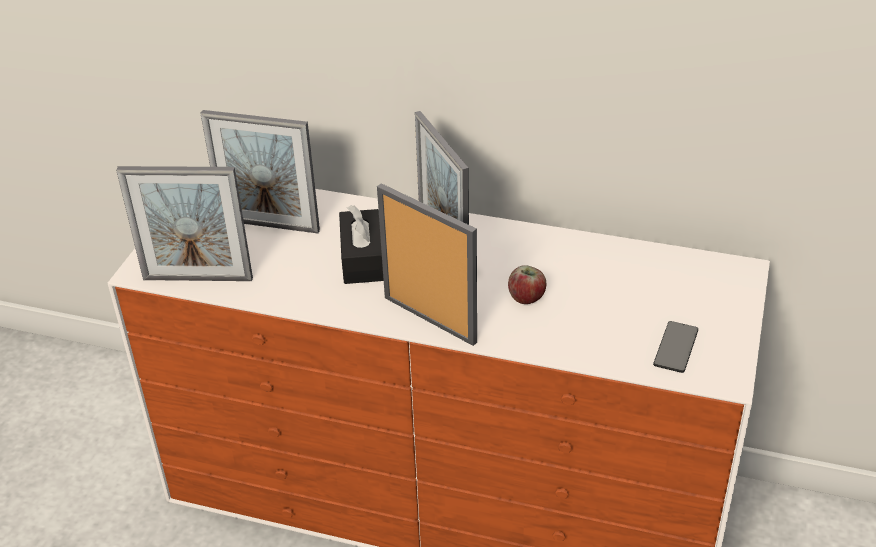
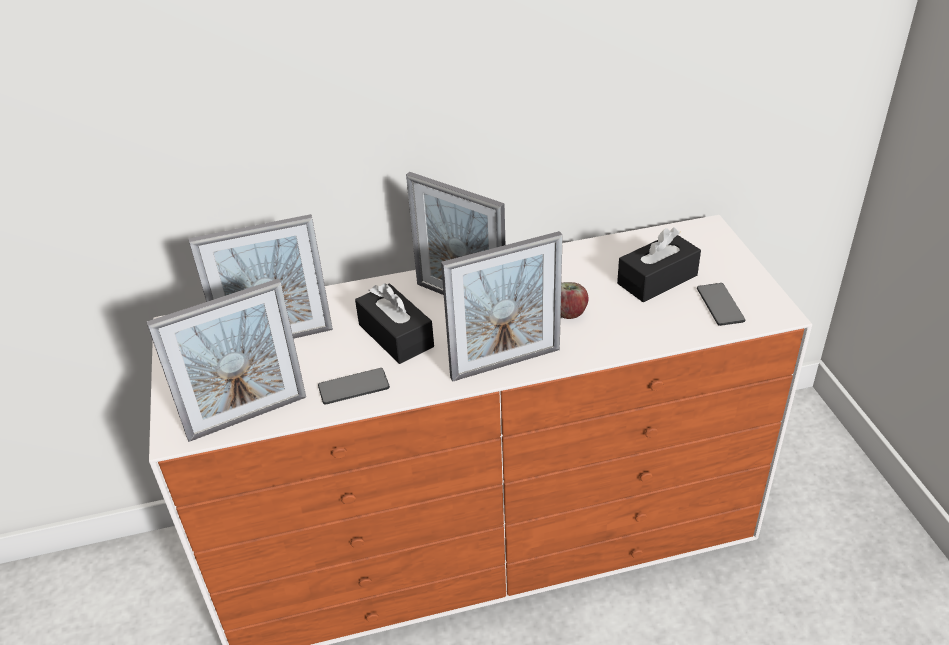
camera: 30 degrees left, 0 degrees up
(293, 288) = (354, 387): none -> phone
(430, 319) = (505, 363): picture frame -> picture frame turned 150 degrees clockwise
(639, 300) = (657, 279): none -> black tissue box

